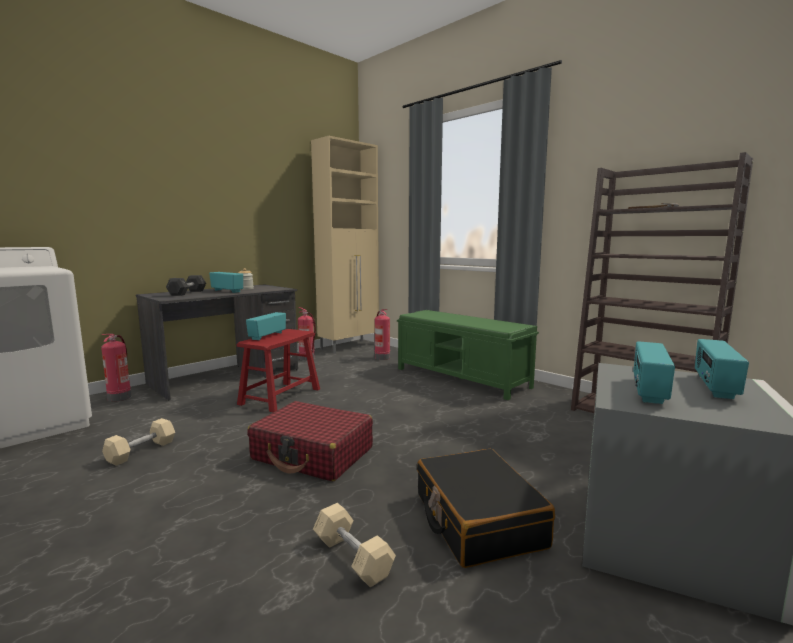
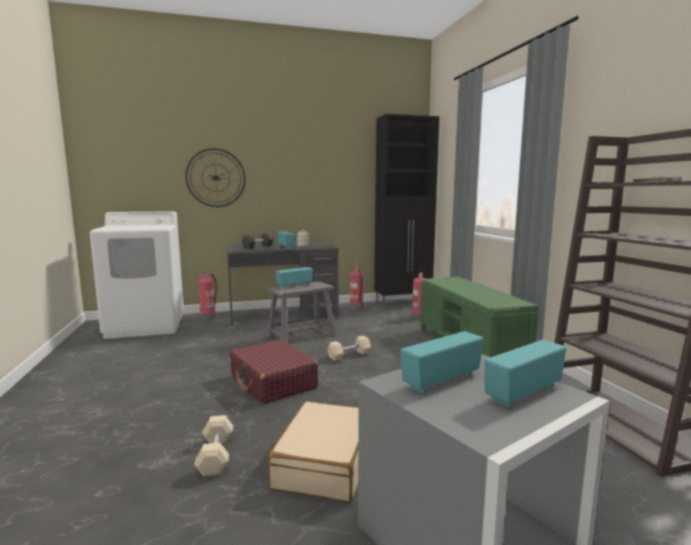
camera: 30 degrees right, 0 degrees up
(112, 199) = (216, 178): none -> wall clock
(141, 451) = (183, 355): beige dumbbell -> beige dumbbell (349, 355)
(280, 396) = (301, 335): red stool -> grey stool
(350, 346) = (403, 303): beige cabinet -> black cabinet
(477, 520) = (324, 462): black suitcase -> beige suitcase

